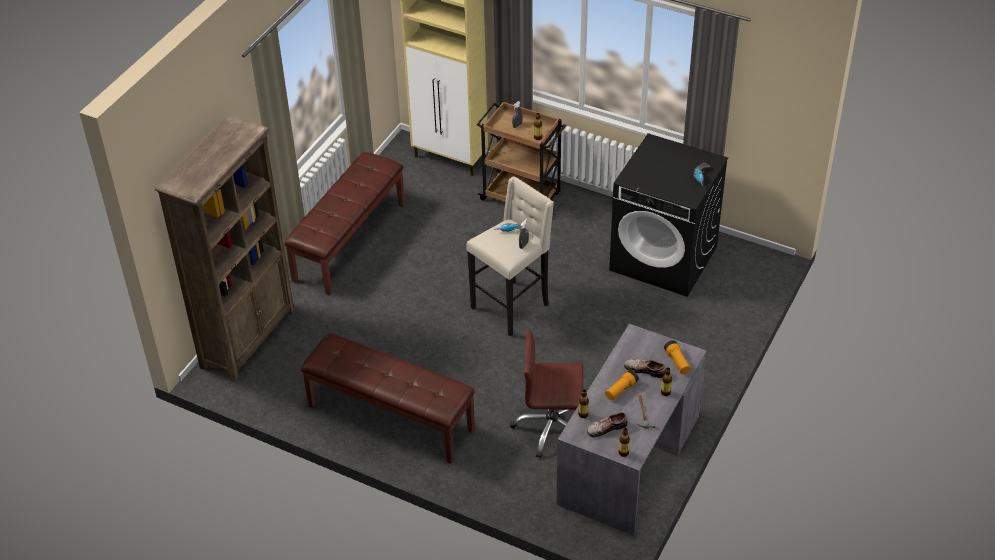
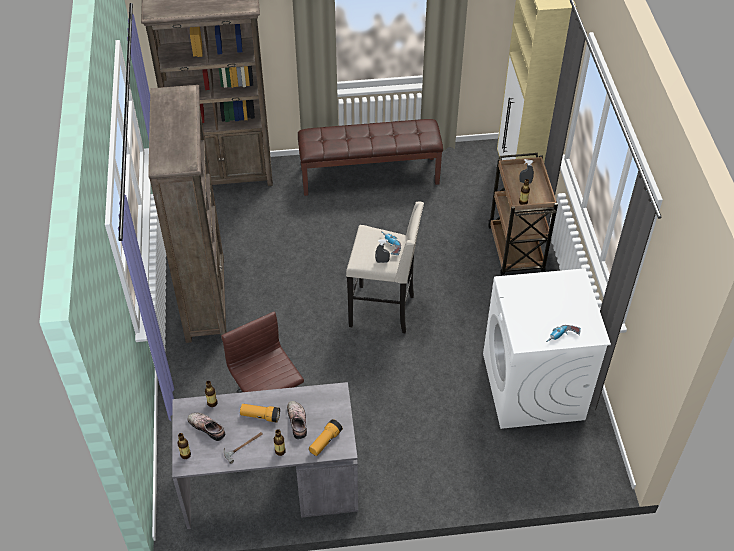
camera: 55 degrees right, 5 degrees up
(390, 418) = (205, 298): brown bench -> brown bookcase
(664, 258) = (533, 387): black washing machine -> white washing machine

